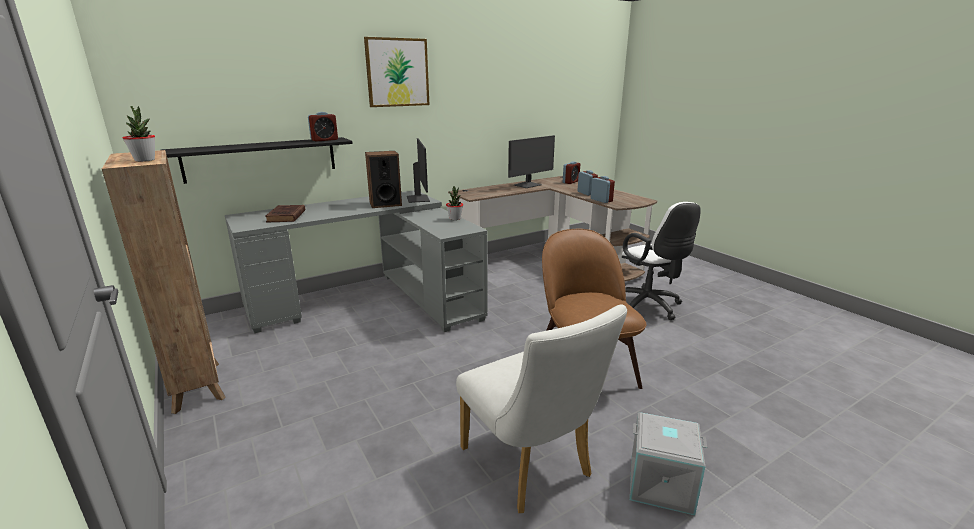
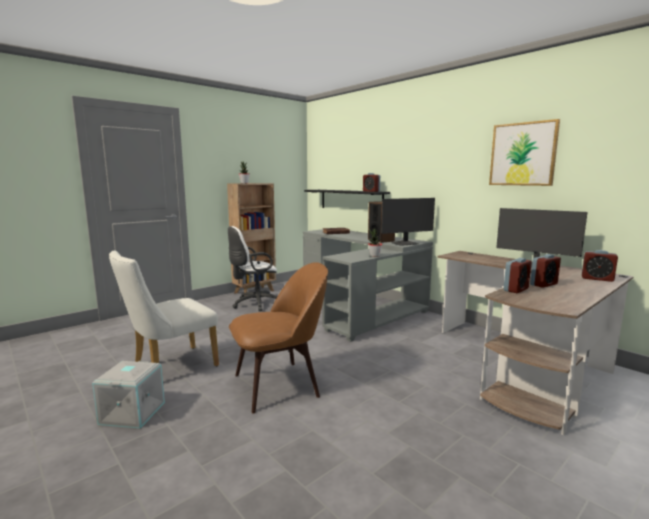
camera: 80 degrees right, 10 degrees down
(397, 72) = (431, 145): picture -> picture (523, 154)
(649, 306) = (444, 432): white office chair -> white office chair (254, 304)

